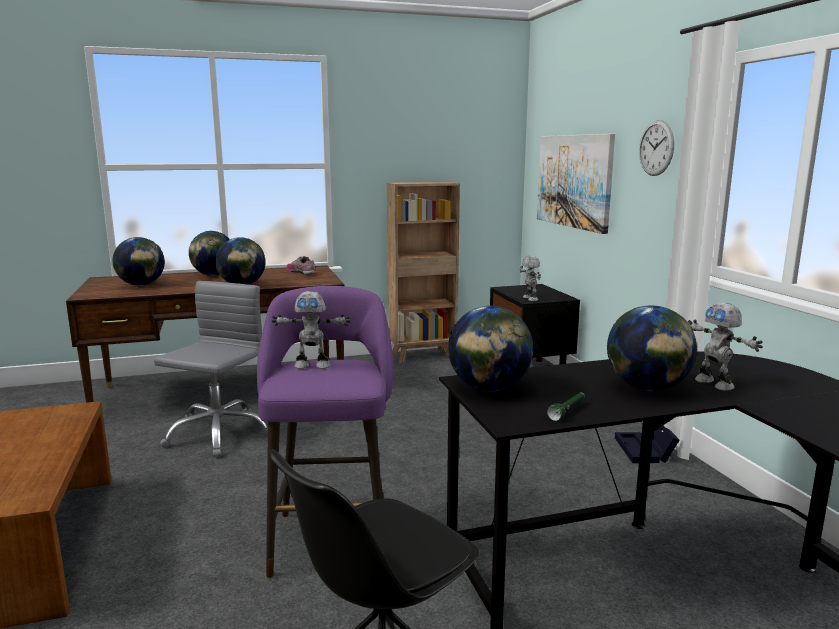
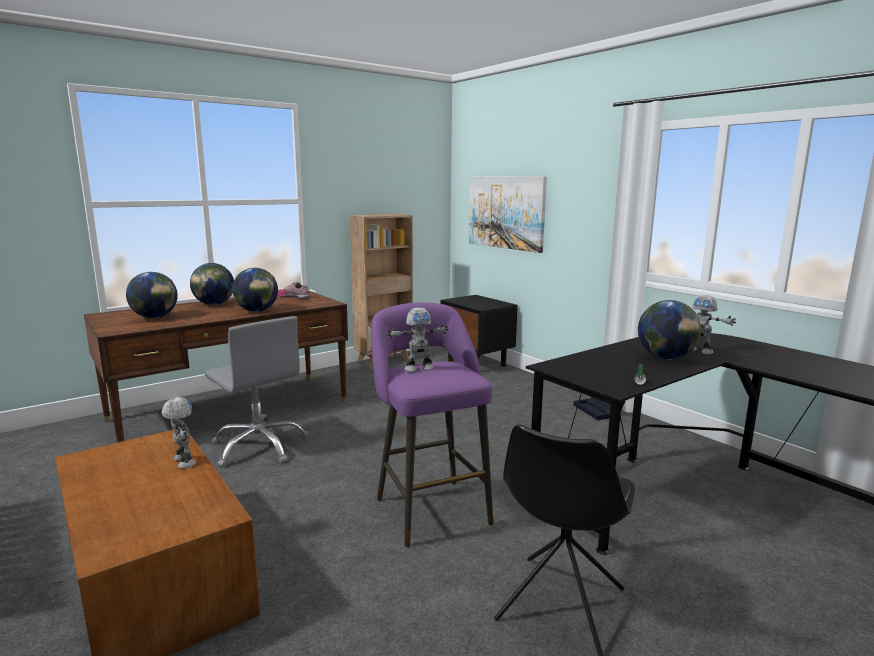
camera: 20 degrees left, 0 degrees up
(218, 433) = (259, 446): grey office chair -> grey office chair turned 135 degrees clockwise
(489, 388) = (571, 369): globe -> none
(529, 299) = (481, 306): toy robot -> toy robot (183, 462)
(656, 148) = (587, 188): wall clock -> none

